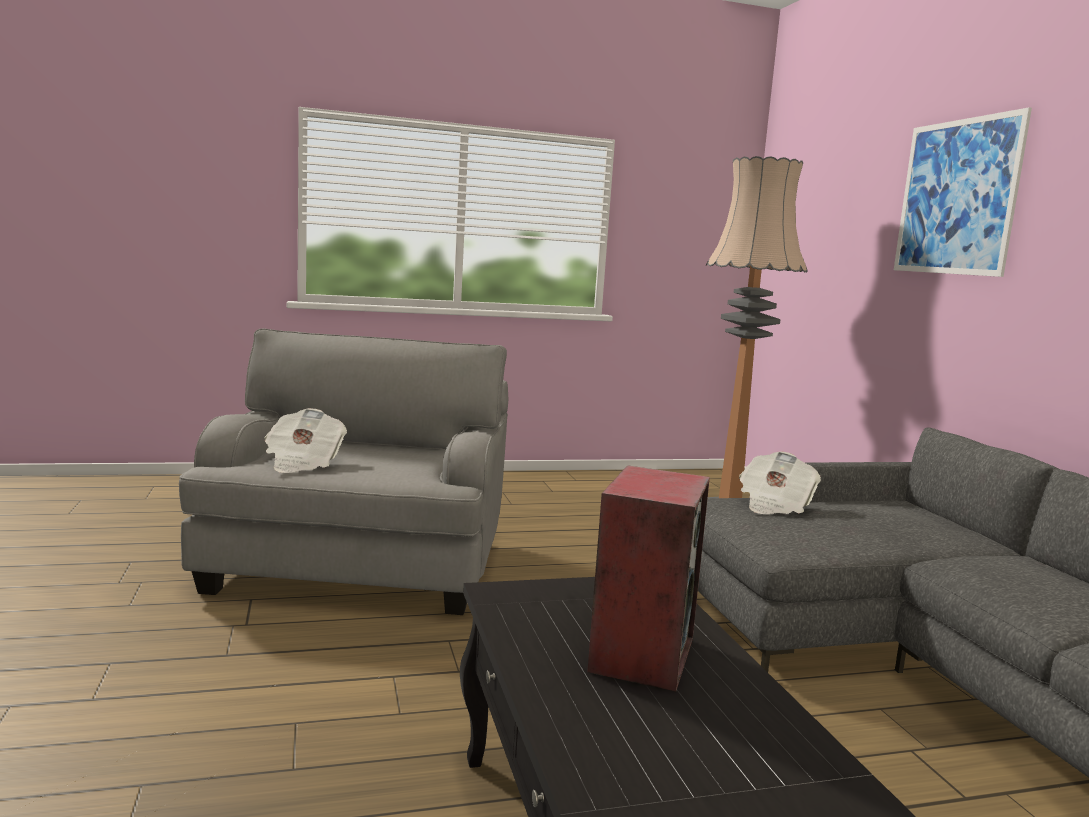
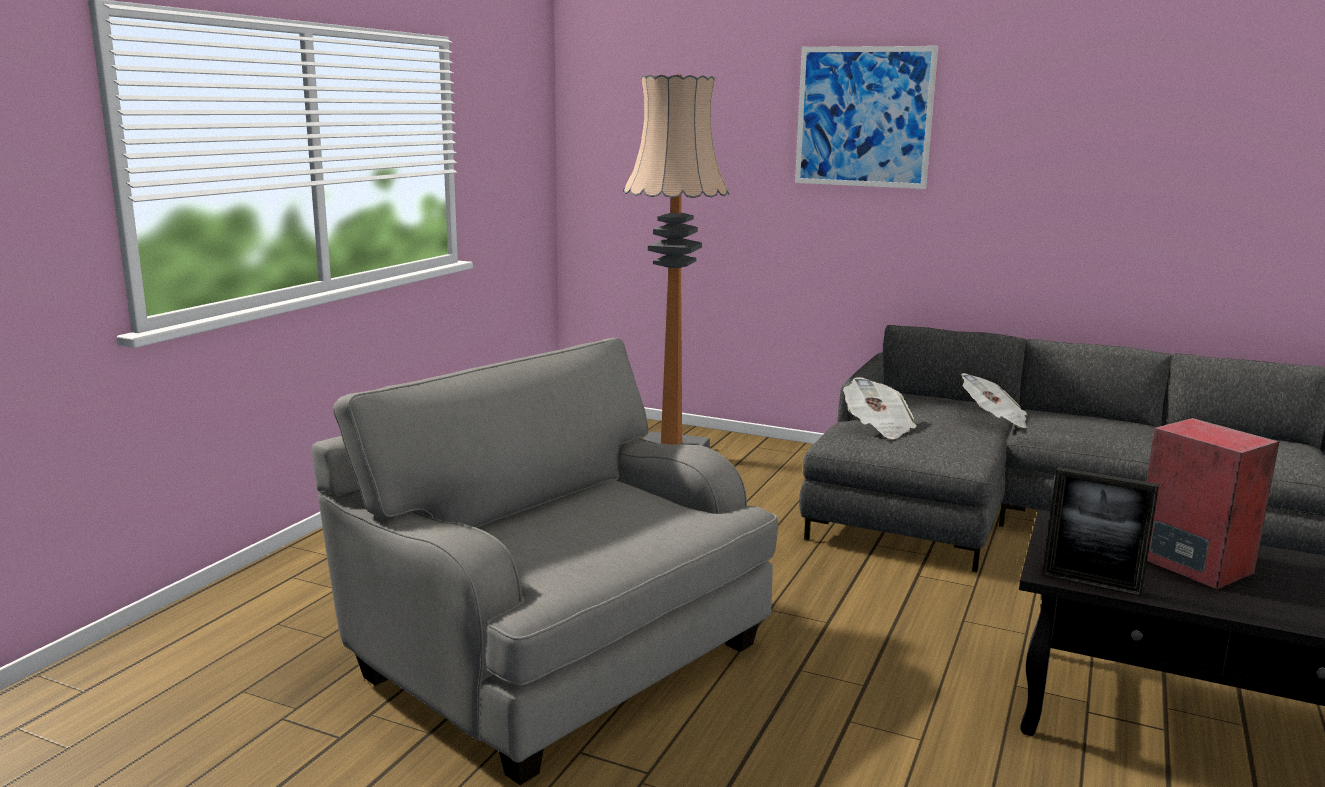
camera: 50 degrees left, 5 degrees up
(303, 462) = (580, 554): newspaper -> newspaper (994, 419)
(500, 610) = (1091, 584): none -> picture frame

